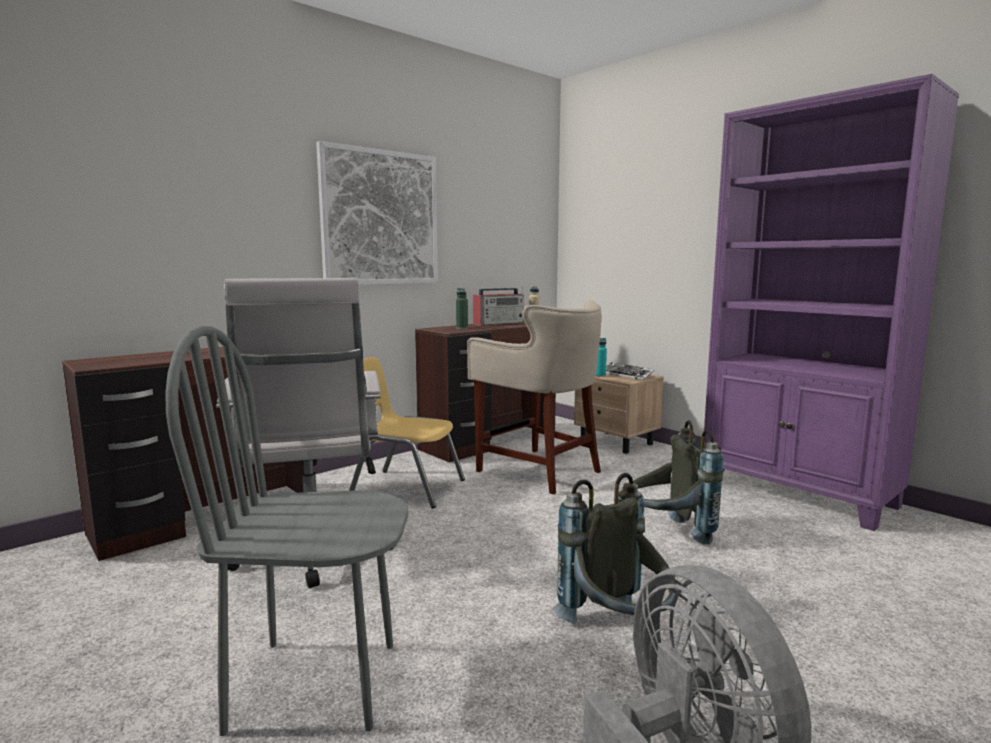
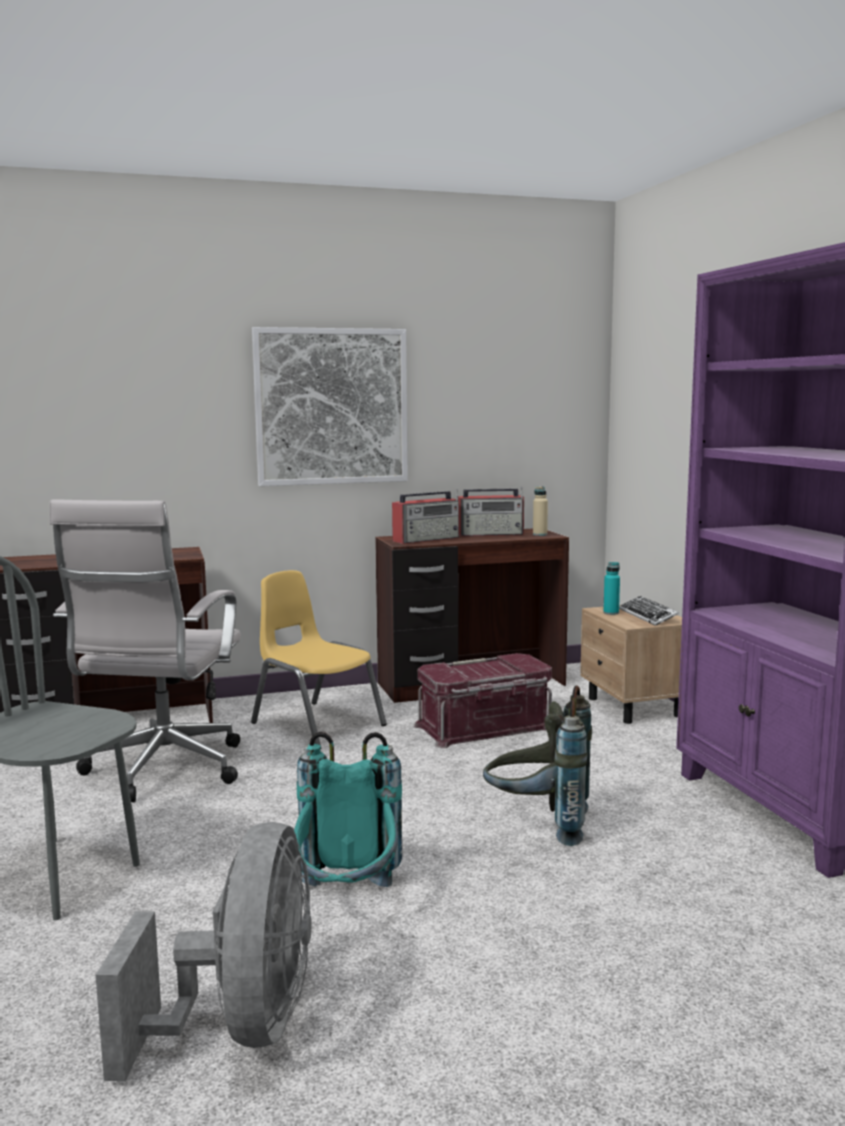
camera: 25 degrees right, 0 degrees up
(462, 328) = (427, 539): green bottle -> radio
(539, 470) = (485, 728): beige stool -> red storage box
(617, 630) = (347, 903): grey backpack -> turquoise backpack

